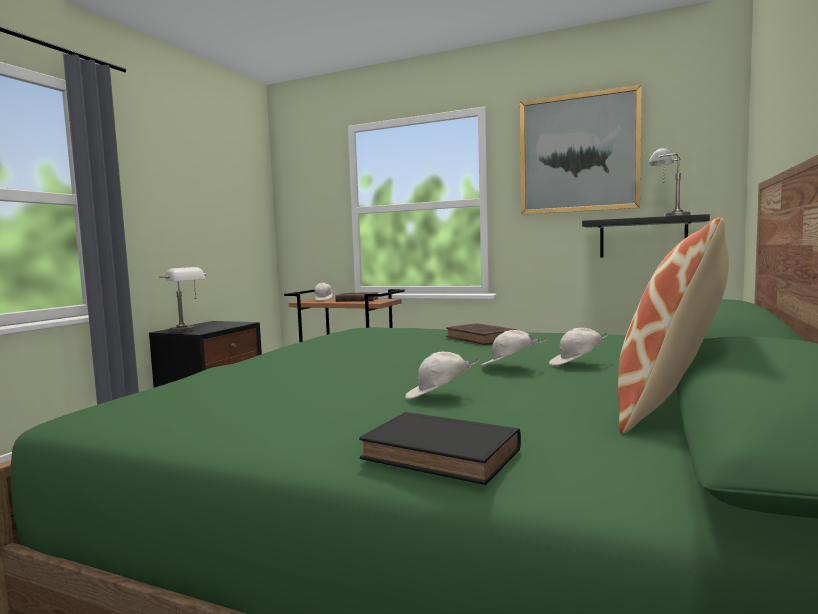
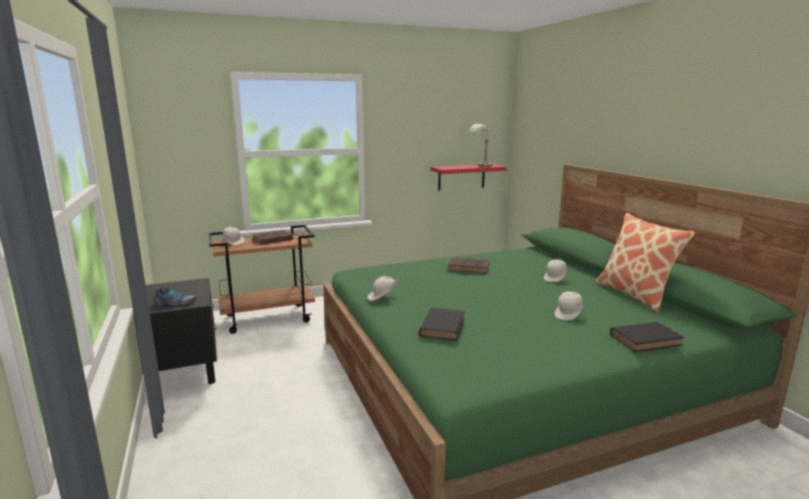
camera: 45 degrees left, 10 degrees up
(187, 331) = (175, 304): grey table lamp -> shoe
(254, 371) = (443, 326): none -> black book
(509, 366) = (541, 287): white cap -> white cap (382, 297)
(578, 153) = (426, 119): picture -> none
(642, 237) = (461, 177): black shelf -> red shelf

